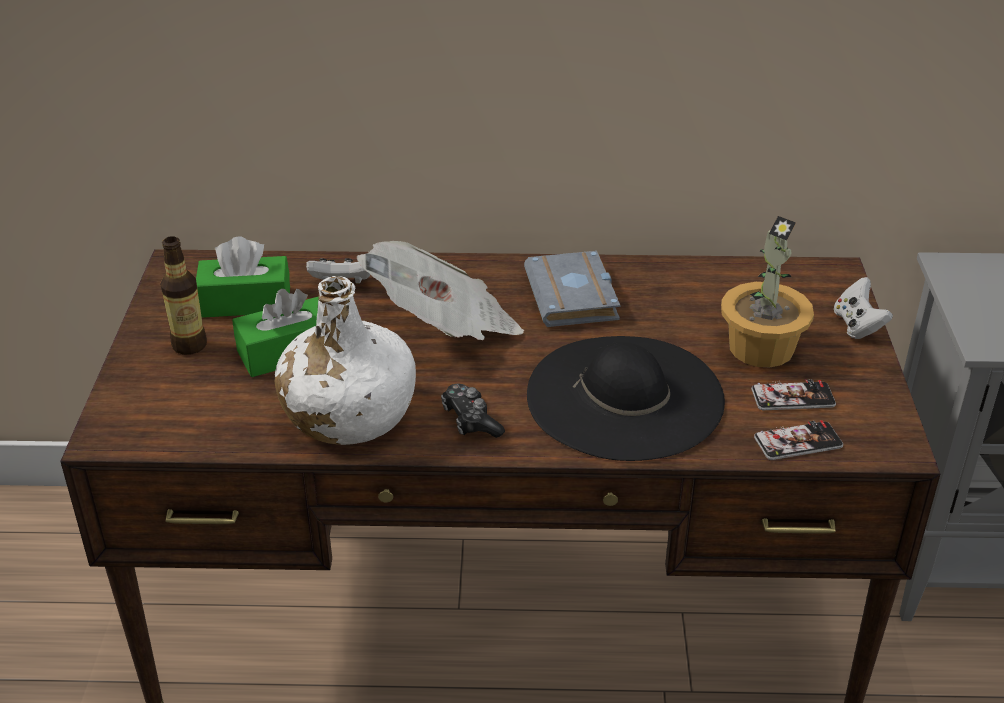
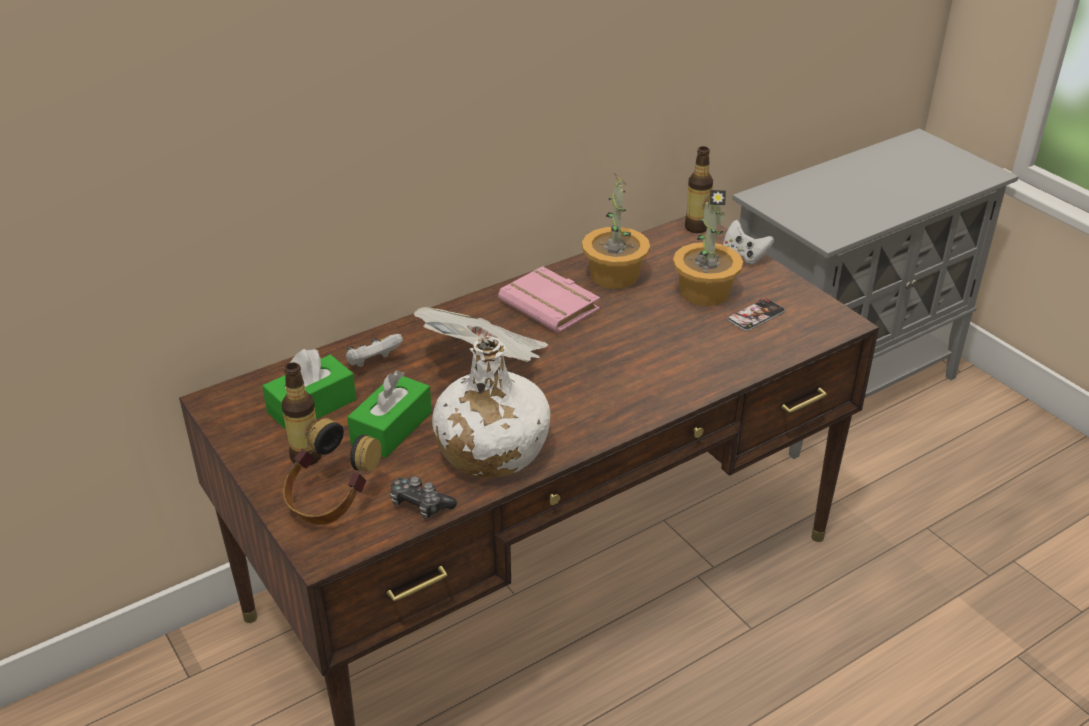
camera: 35 degrees left, 0 degrees up
(164, 394) = (331, 500): none -> headphones
(470, 420) = (578, 417): game controller -> game controller (420, 504)
(575, 297) = (552, 306): grey book -> pink book
(625, 396) = (658, 358): black hat -> none
(676, 291) = (613, 276): none -> potted plant
(798, 442) = (787, 342): phone -> none
(834, 274) = (696, 227): none -> bottle

